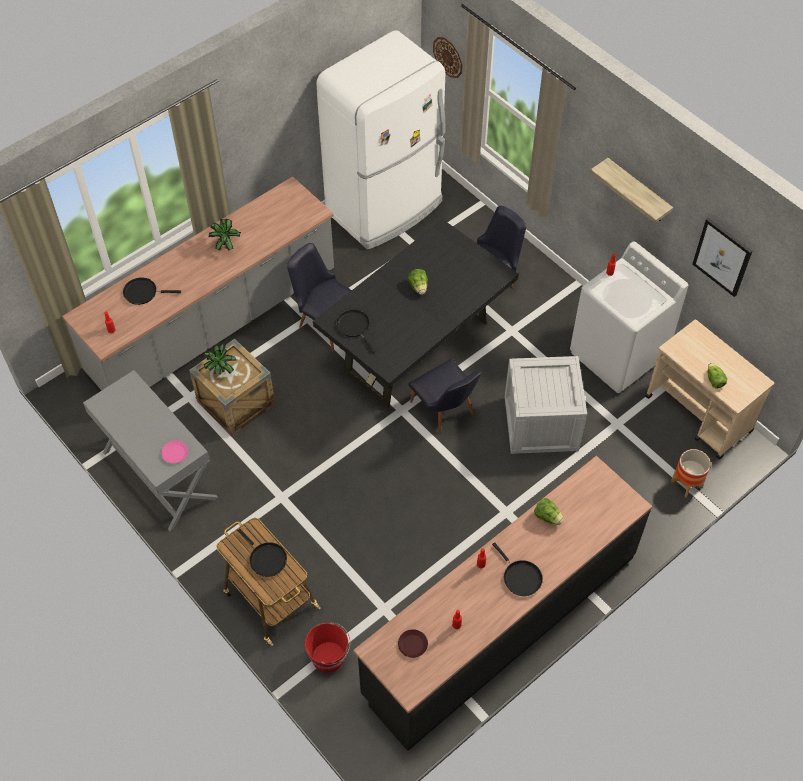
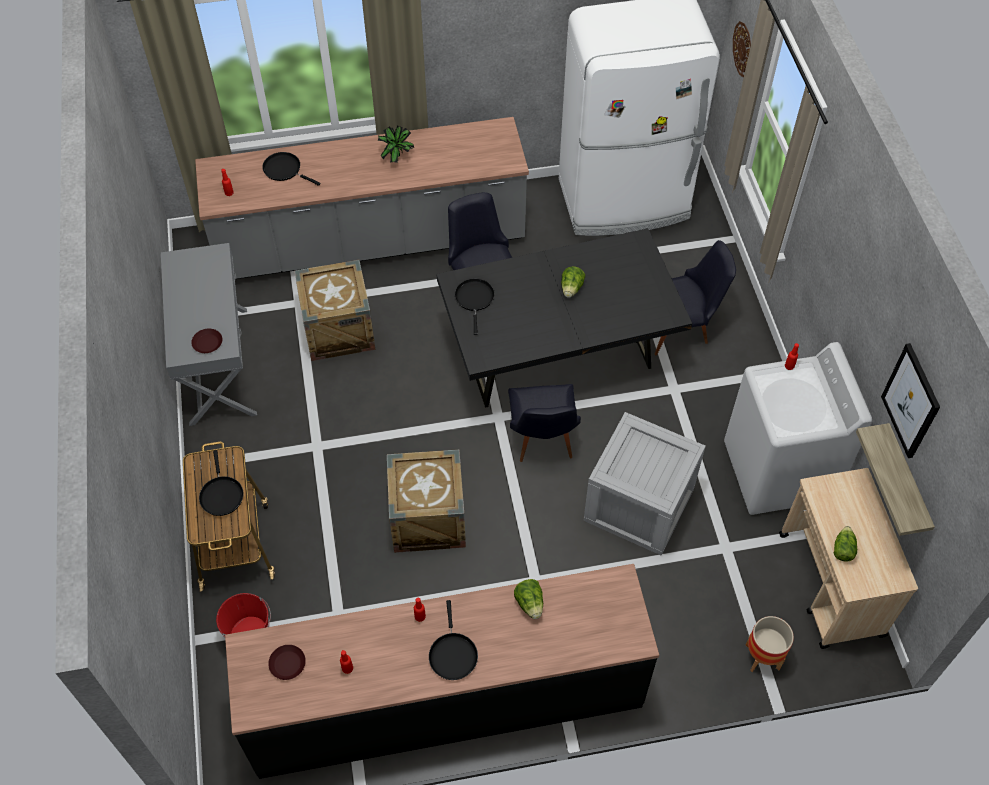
camera: 30 degrees right, 0 degrees up
(175, 453) = (207, 343): pink plate -> brown plate
(220, 371) = (323, 286): potted plant -> none
(401, 507) = (428, 518): none -> crate
(637, 191) = (857, 281): shelf -> shelf (906, 483)

